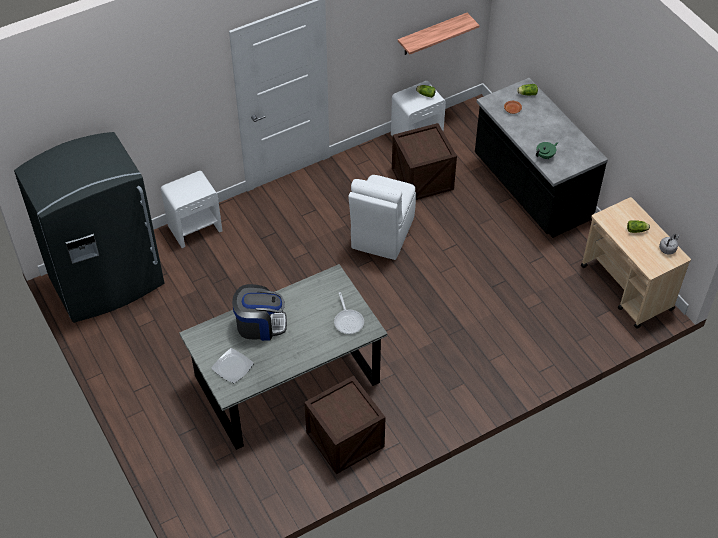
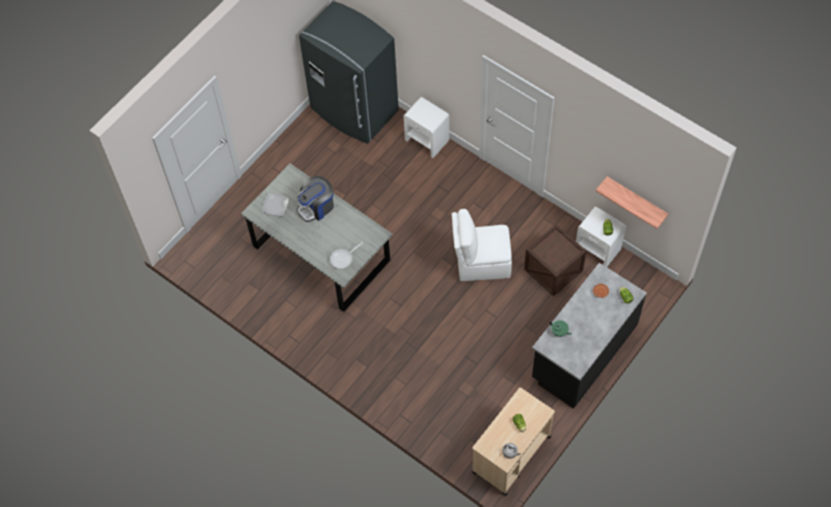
camera: 70 degrees right, 10 degrees up
(260, 324) = (316, 207): coffee machine -> coffee machine turned 75 degrees clockwise
(345, 439) = (287, 308): crate -> none

